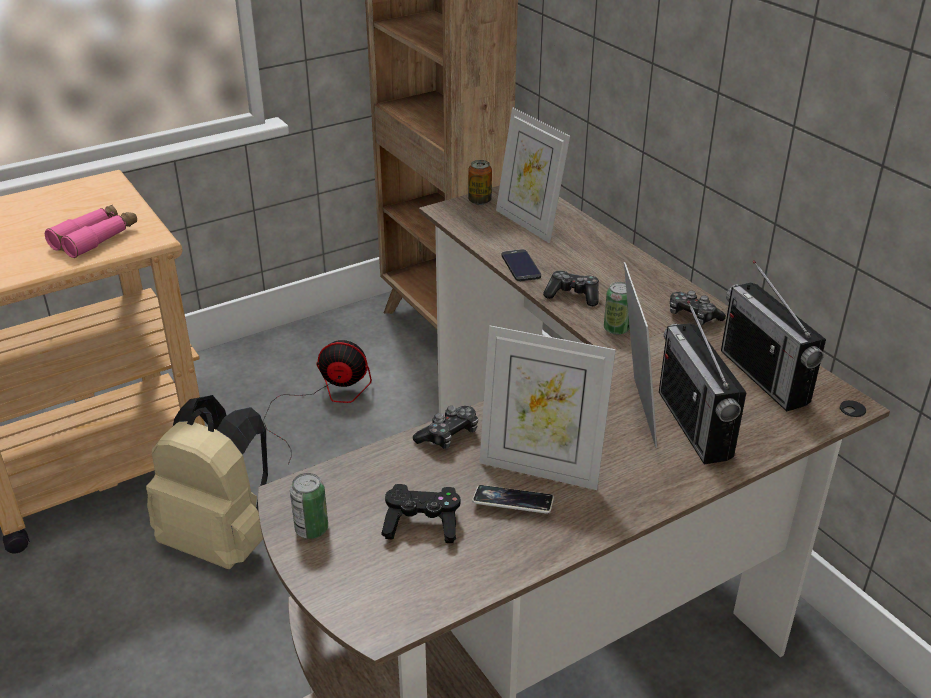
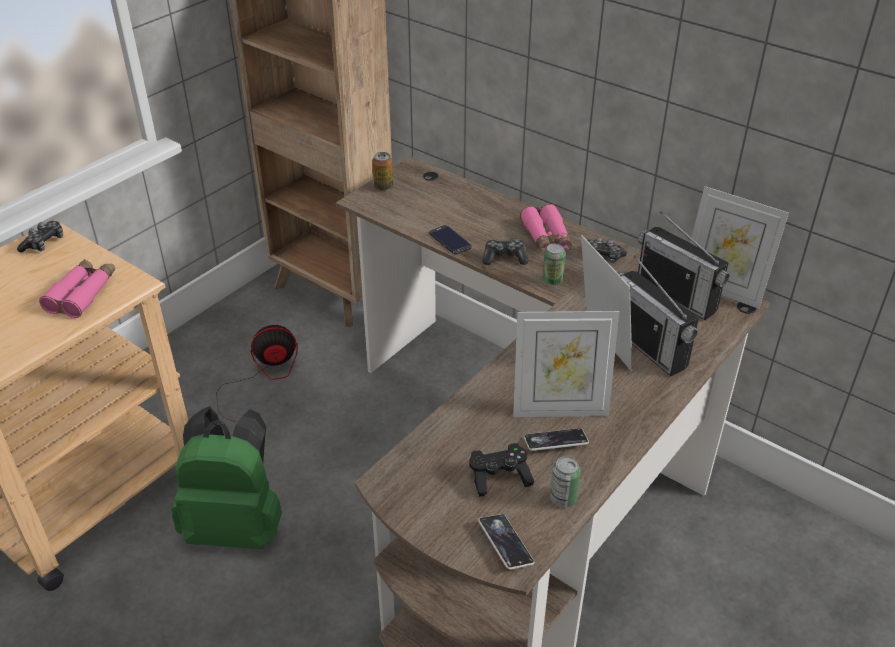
camera: 20 degrees left, 5 degrees up
(221, 540) = (237, 526): beige backpack -> green backpack
(311, 529) = (419, 505): can -> can (563, 499)
(383, 600) = (505, 544): none -> phone
(448, 435) = (477, 400): game controller -> game controller (44, 243)
(529, 224) = (435, 200): picture frame -> picture frame (722, 289)
(636, 283) = (546, 237): none -> pink binoculars

